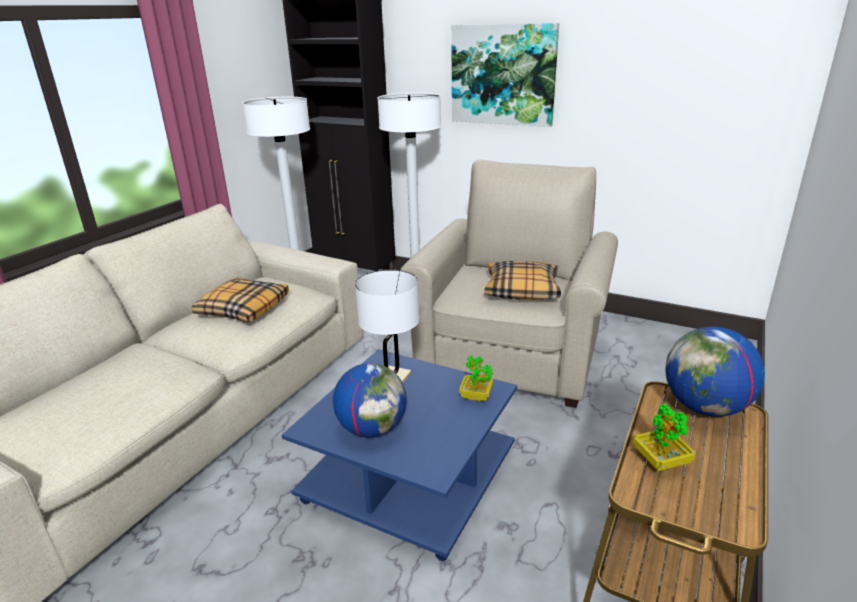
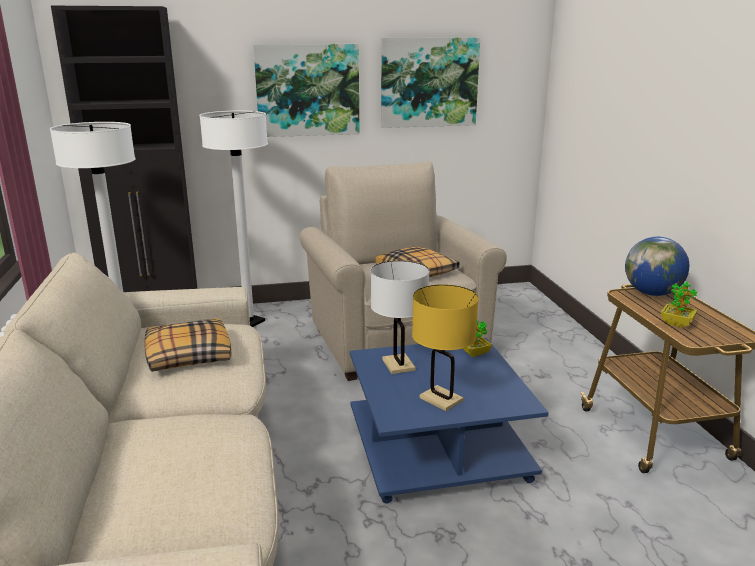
camera: 40 degrees left, 5 degrees down
(372, 429) = (441, 399): globe -> yellow table lamp
(643, 71) = (429, 82): none -> picture

